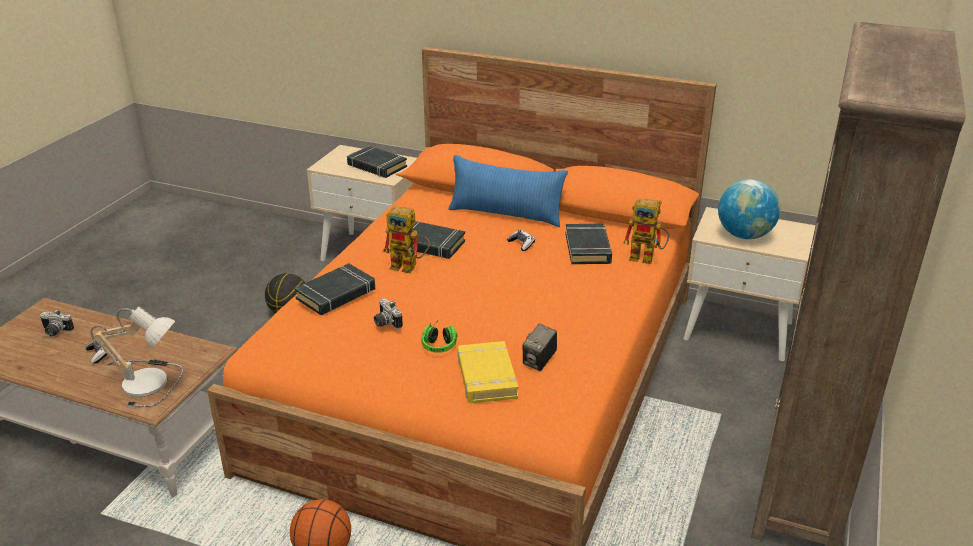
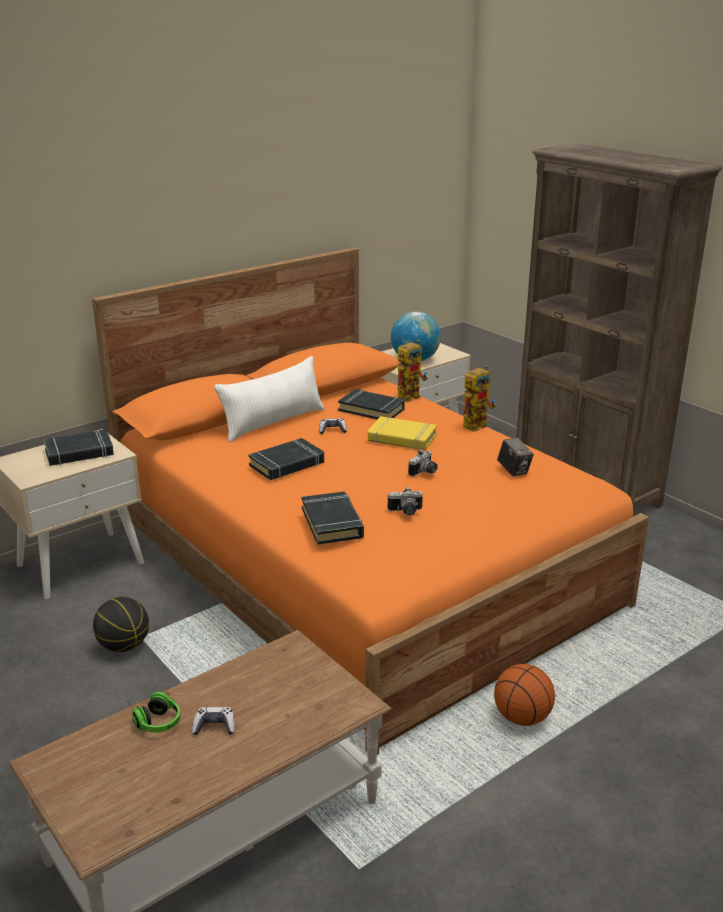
camera: 60 degrees left, 5 degrees down
(55, 332) = (120, 758): camera -> camera (424, 472)
(150, 381) = (309, 696): table lamp -> none
(409, 267) = (315, 482): toy robot -> toy robot (477, 424)
(440, 343) = (452, 500): headphones -> headphones (153, 720)
(486, 377) = (520, 494): yellow book -> yellow book (402, 438)
(506, 214) = (273, 422): blue pillow -> white pillow

